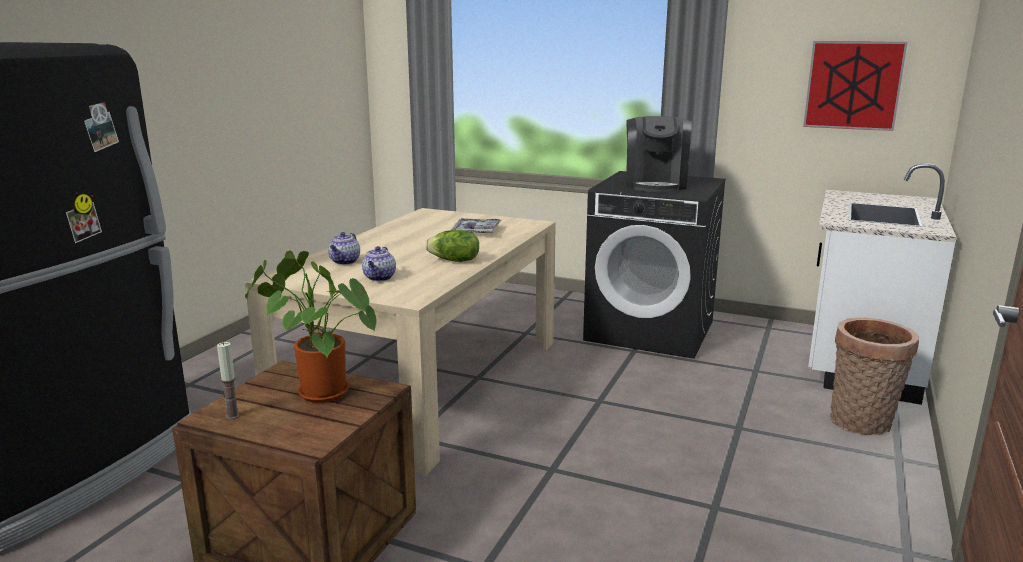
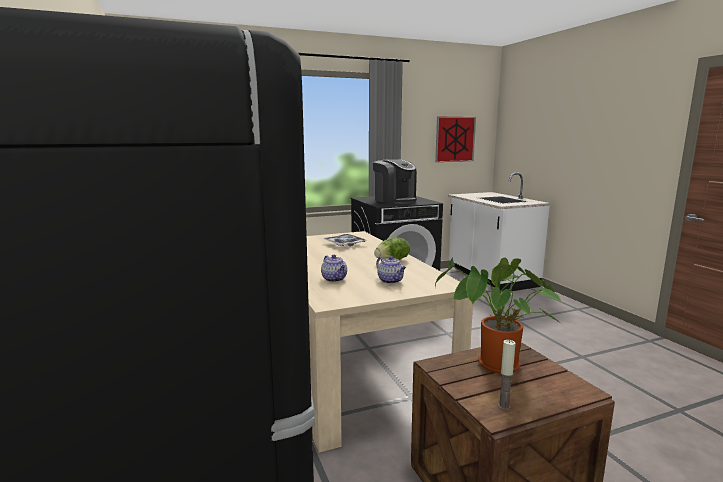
camera: 45 degrees left, 5 degrees down
(862, 424) = (543, 301): basket -> none

